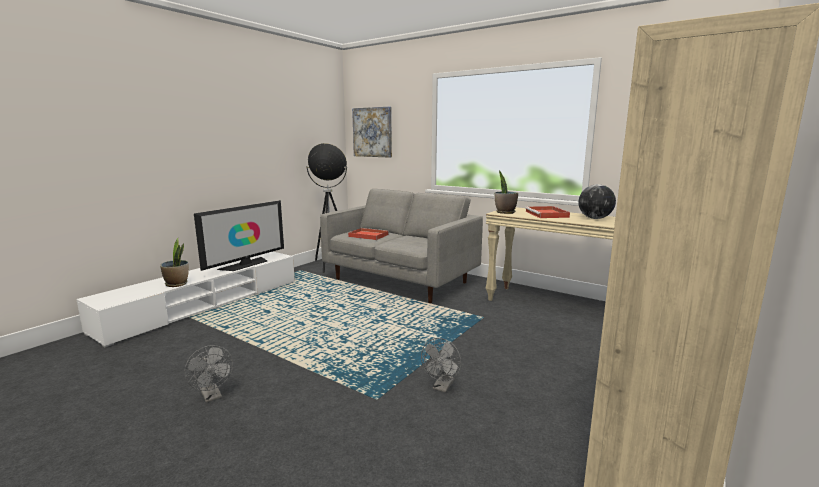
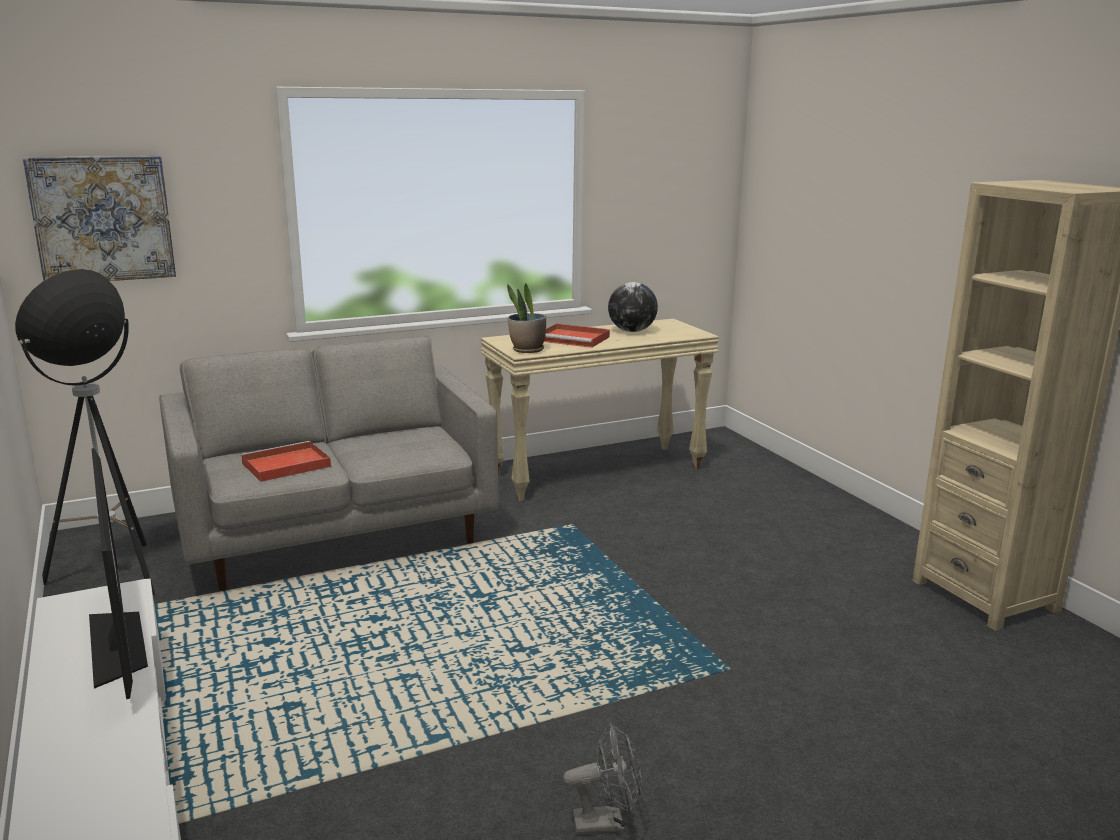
camera: 60 degrees left, 5 degrees up
(177, 284) = (131, 759): potted plant -> none
(442, 387) = (733, 615): grey fan -> none

